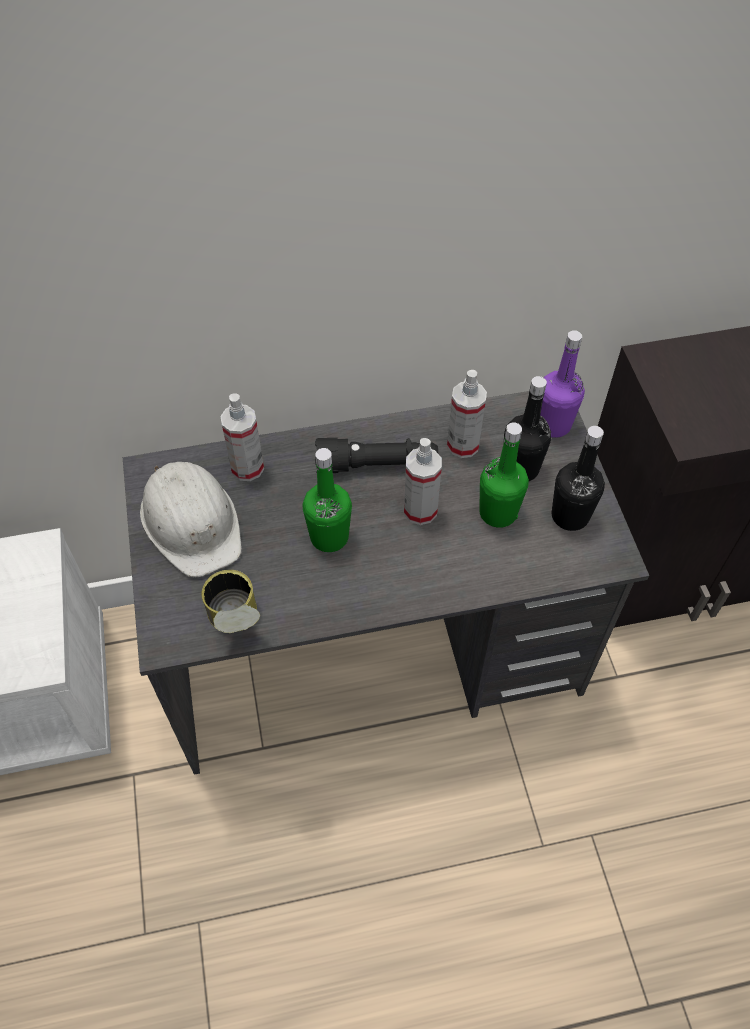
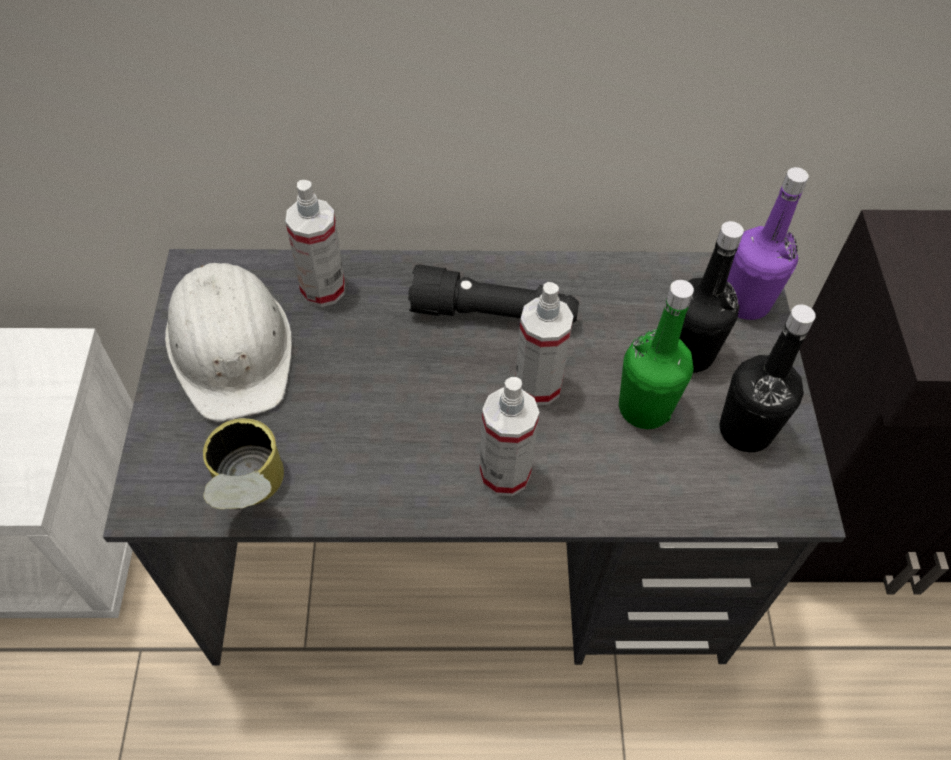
camera: 10 degrees right, 0 degrees up
(329, 537) = (406, 399): green bottle -> none
(463, 445) = (616, 308): spray bottle -> spray bottle (505, 473)

